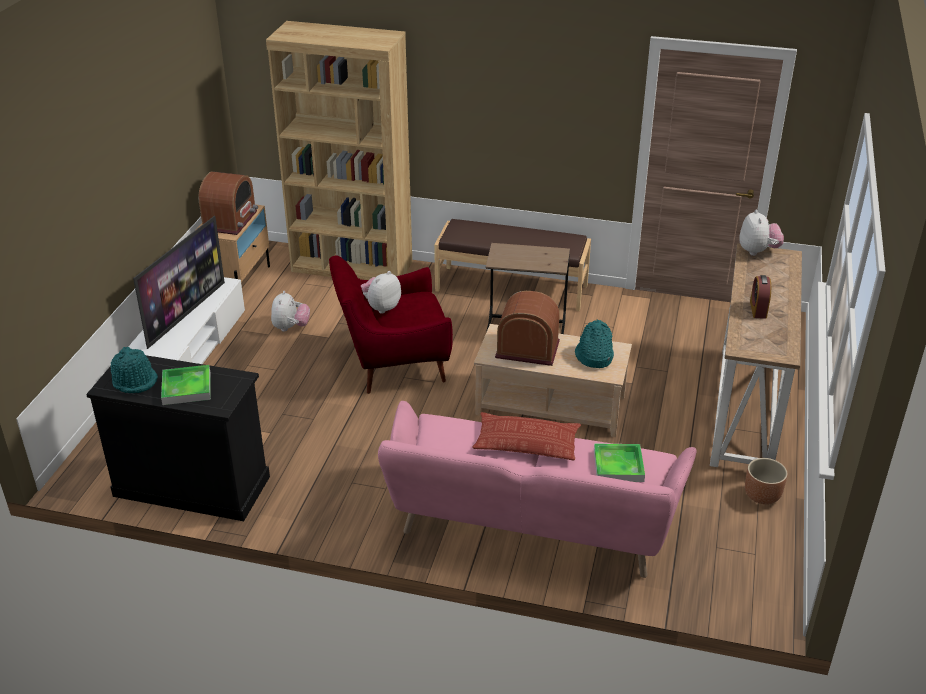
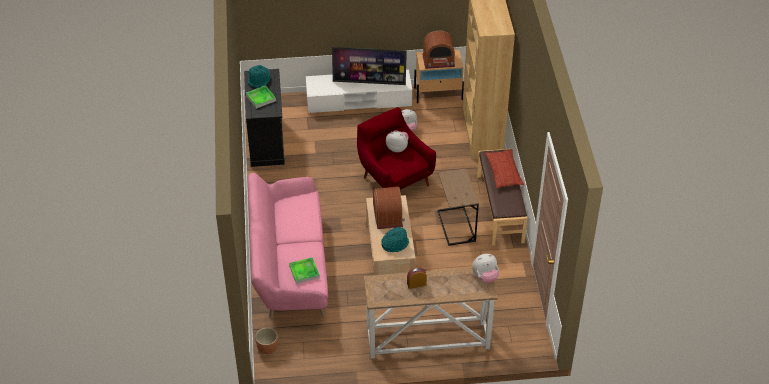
camera: 70 degrees right, 10 degrees up
(526, 443) = (308, 234): pillow -> pillow (504, 171)
(761, 496) = (351, 356): brown planter -> brown planter (267, 348)

